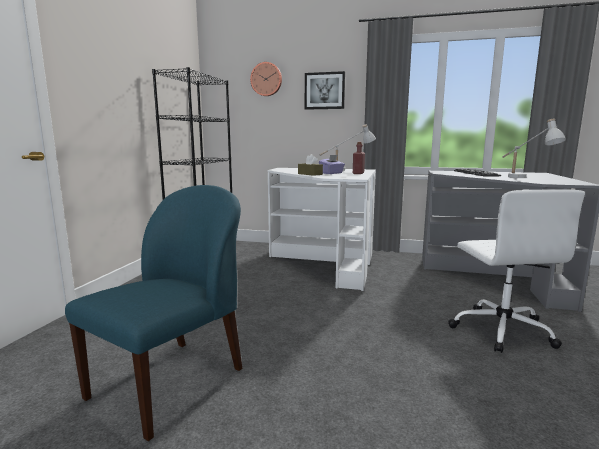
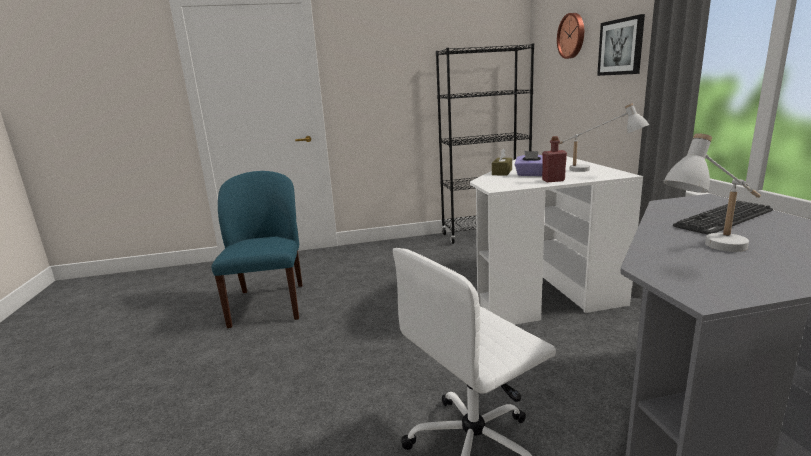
camera: 65 degrees right, 5 degrees up
(171, 382) = (269, 304): blue chair -> blue chair turned 105 degrees counterclockwise

